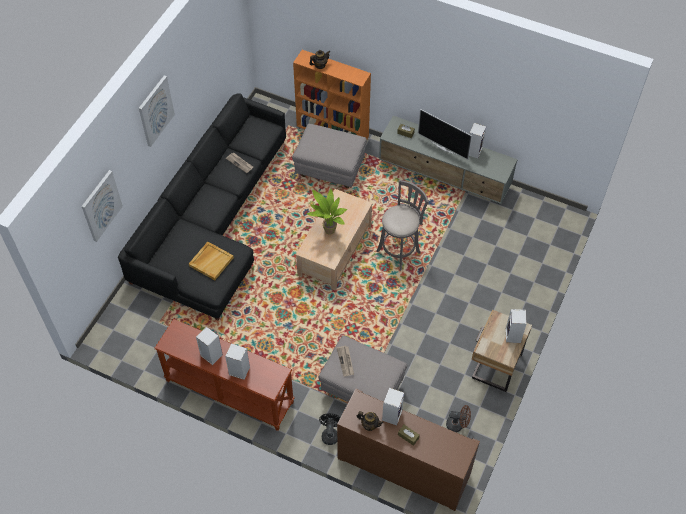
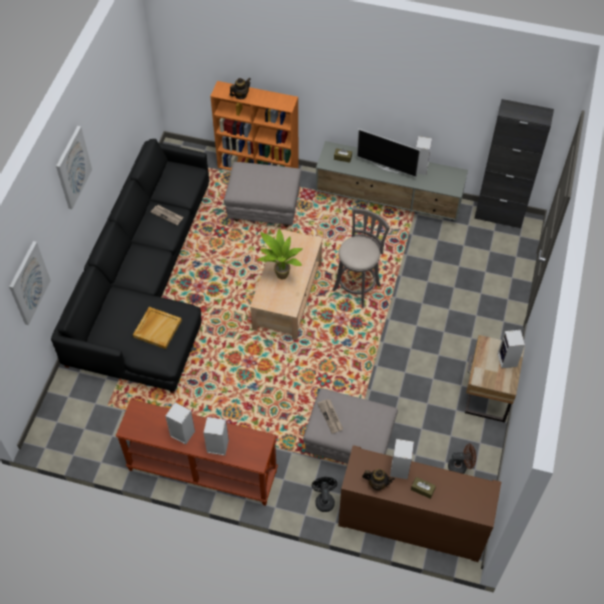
camera: 10 degrees left, 0 degrees up
(542, 205) = (499, 215): none -> black cabinet

